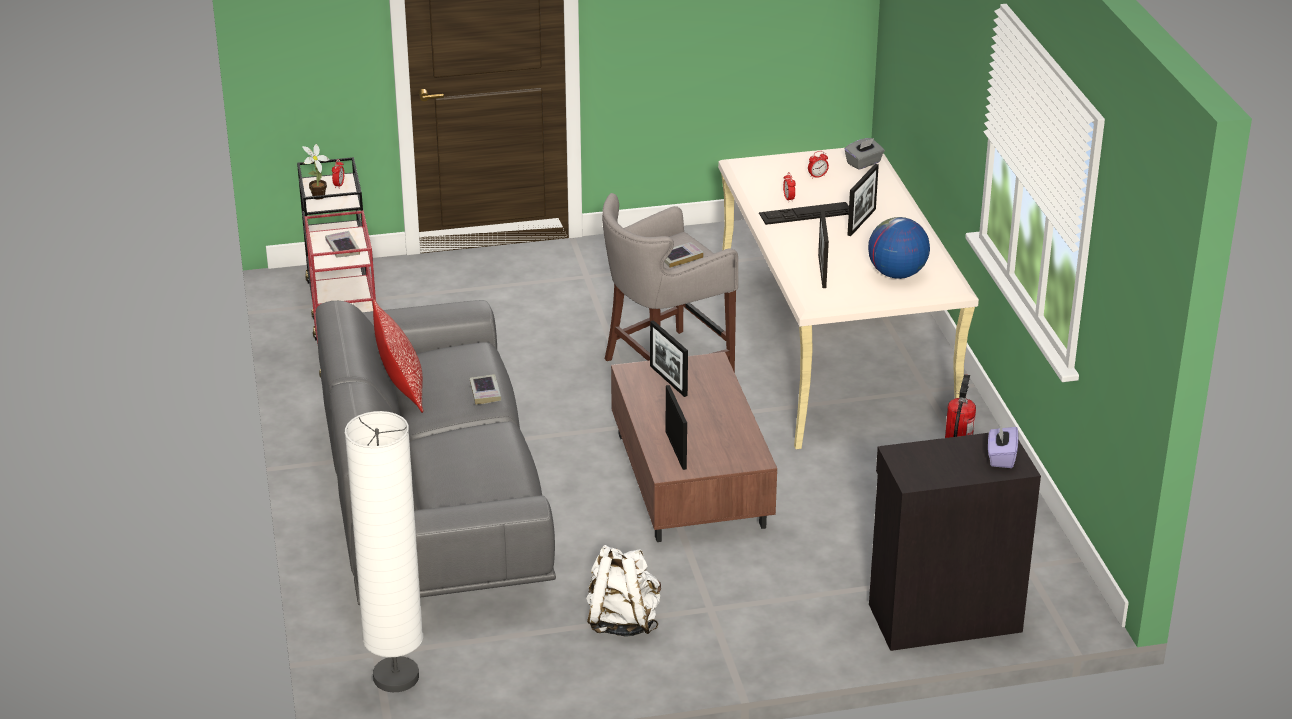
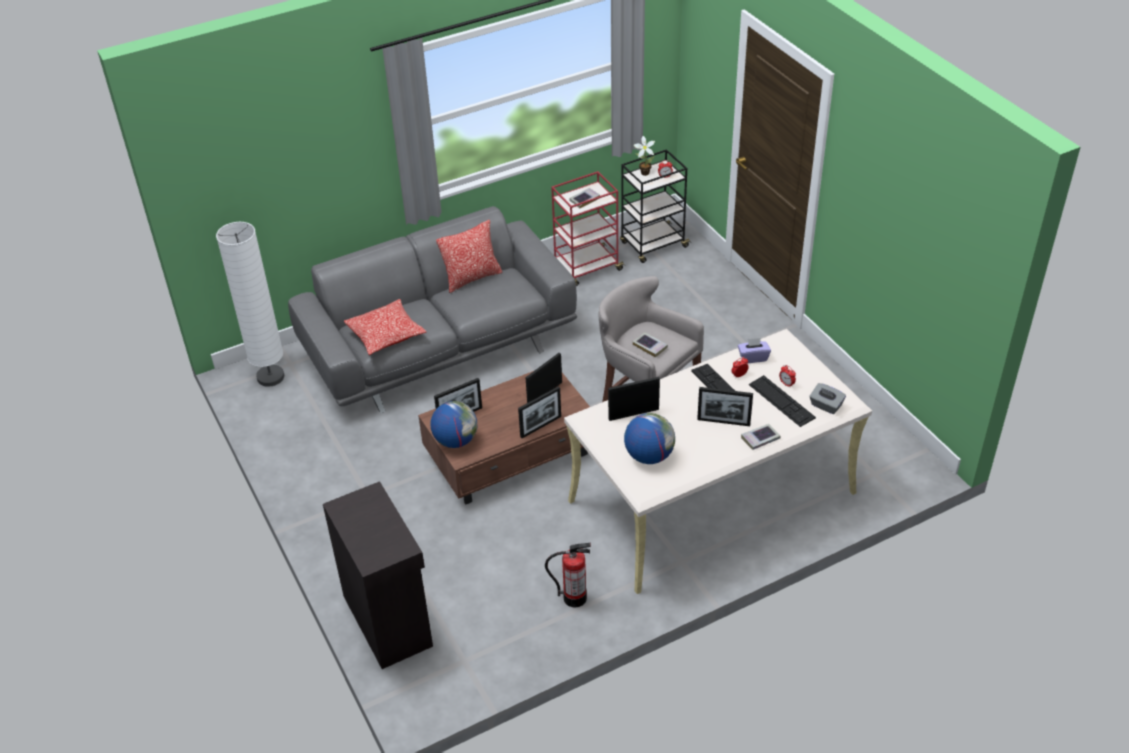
camera: 75 degrees right, 10 degrees up
(485, 392) = (473, 310): book -> book (760, 439)
(490, 472) = (386, 335): none -> pillow
(622, 622) = (344, 458): white backpack -> none
(721, 459) = (455, 440): none -> globe
(728, 393) = (540, 426): none -> picture frame
(844, 184) = (781, 401): none -> keyboard
(1001, 457) = (381, 550): purple tissue box -> purple tissue box (753, 357)

